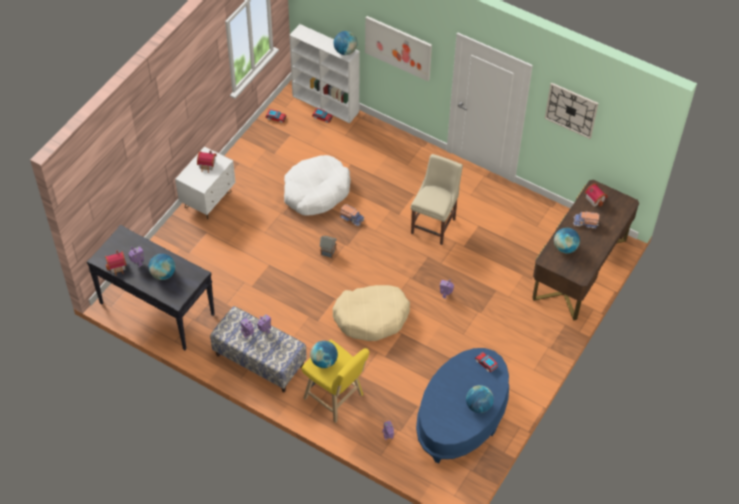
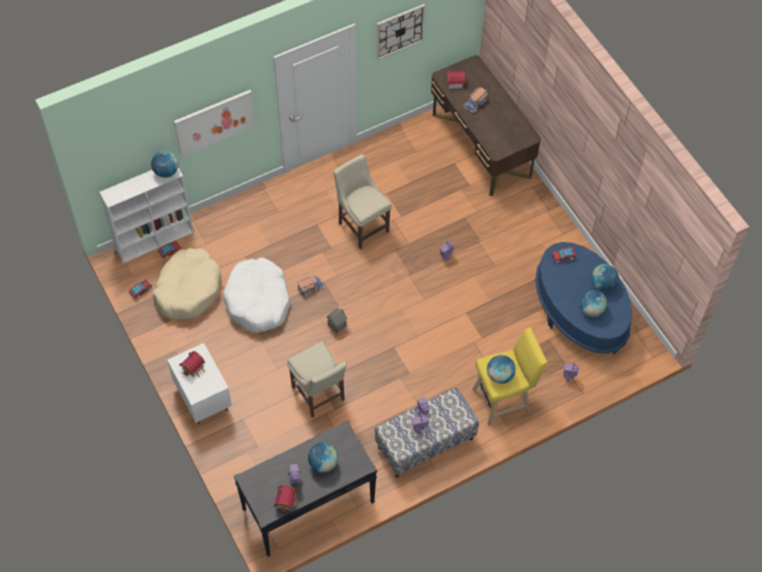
camera: 60 degrees left, 5 degrees up
(257, 270) = (319, 395): none -> beige chair
(371, 317) = (433, 327): beige dog bed -> beige dog bed (188, 289)
(565, 248) = (492, 132): globe -> globe (591, 310)

